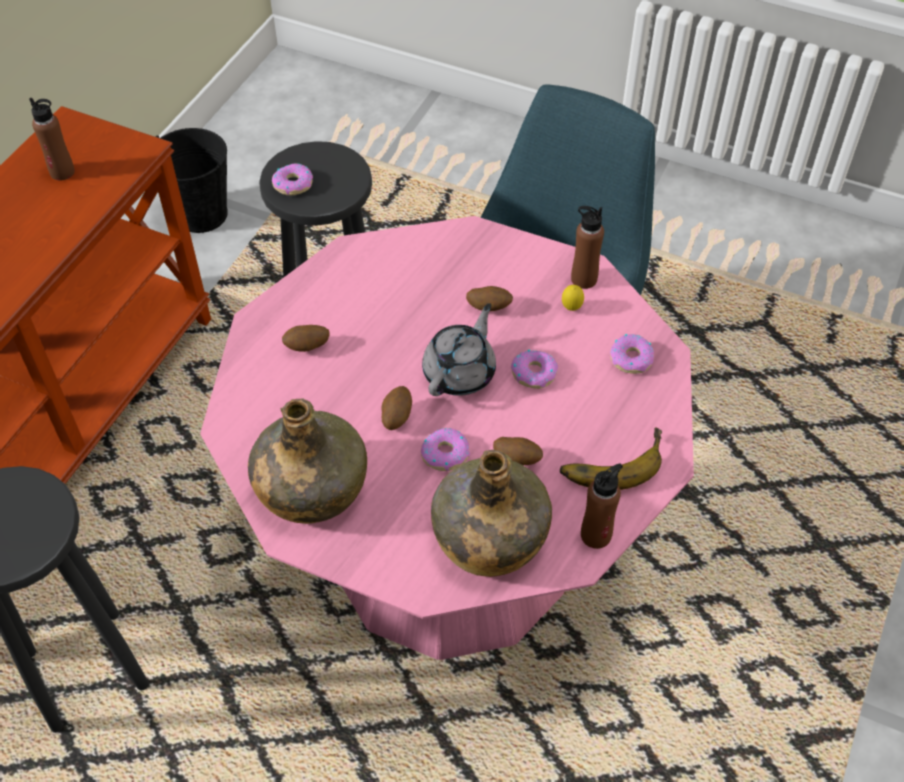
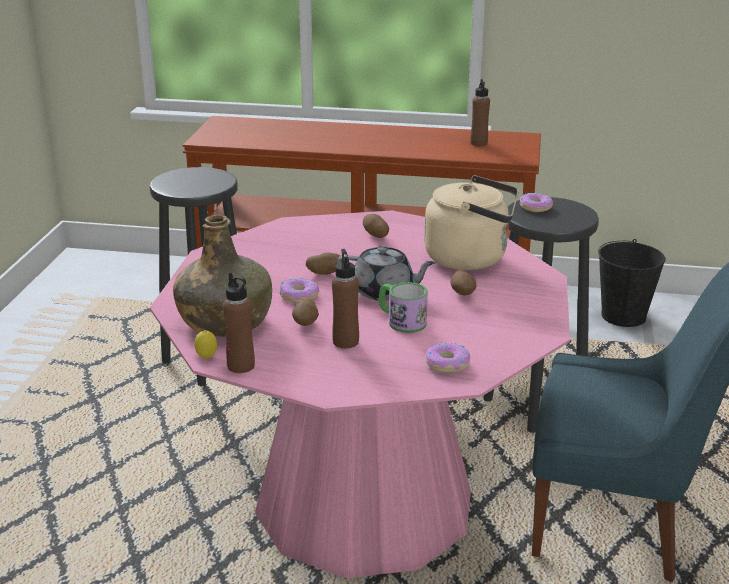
camera: 75 degrees right, 25 degrees down
(311, 487) = (249, 255): green bottle -> none
(405, 277) = (471, 258): none -> beige kettle
(534, 373) = (401, 321): donut -> mug
(571, 308) = (488, 329): lemon -> lemon (207, 358)
(583, 279) = (530, 331): brown bottle -> brown bottle (345, 341)
(611, 460) = (323, 365): banana -> none

